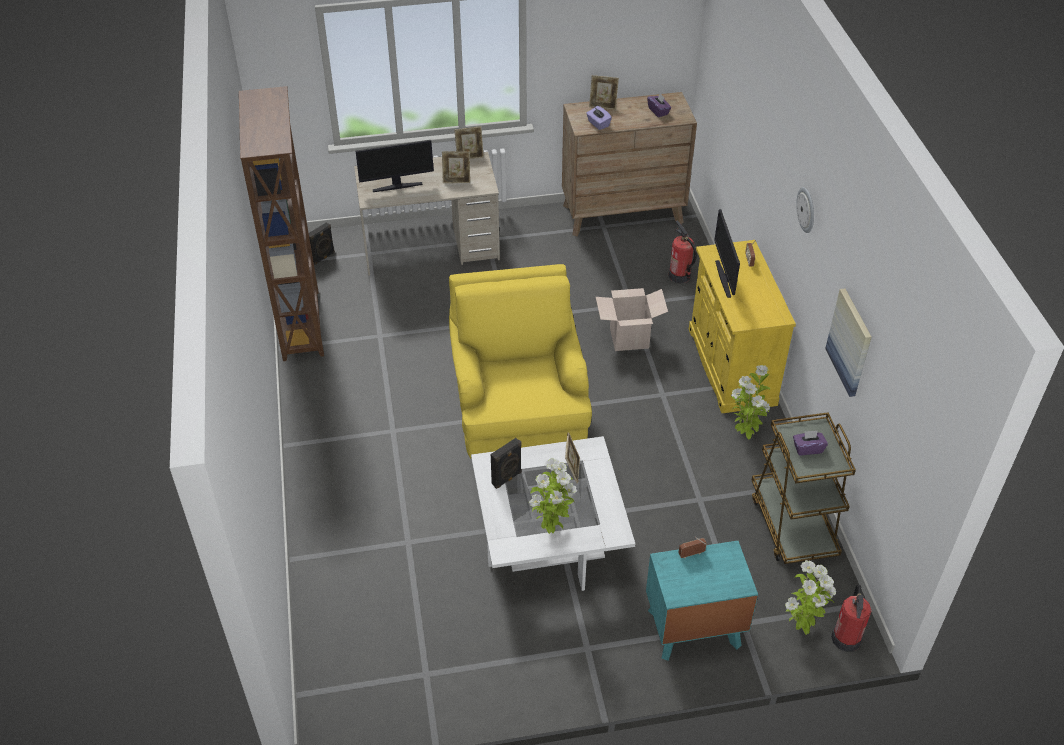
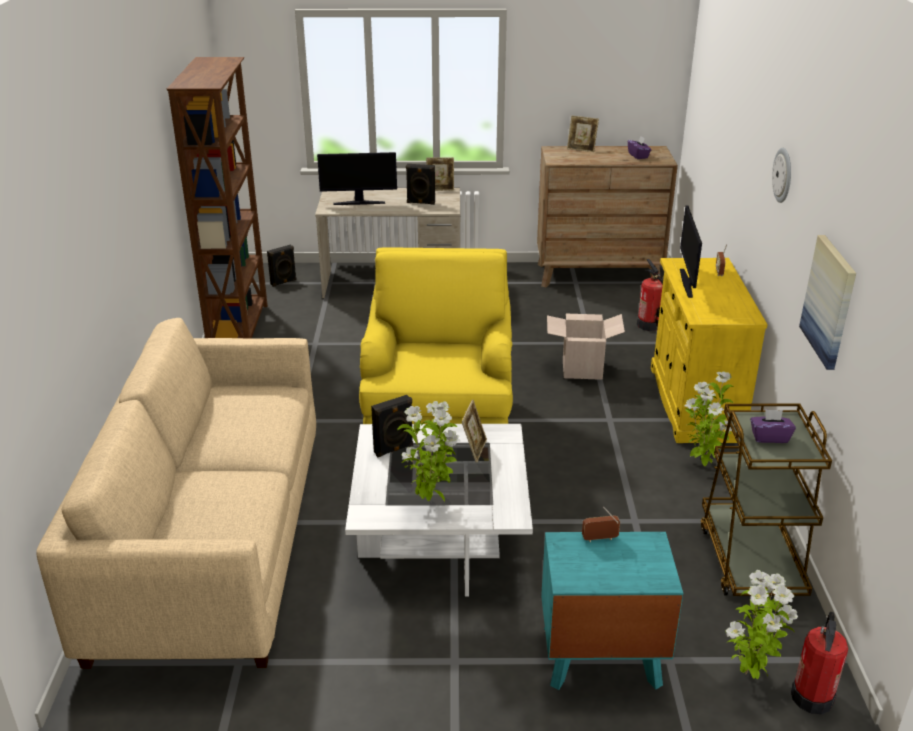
camera: 10 degrees right, 15 degrees down
(366, 571) = (212, 544): none -> beige sofa
(456, 180) = (420, 203): picture frame -> black speaker
(598, 124) = (573, 159): purple tissue box -> none

